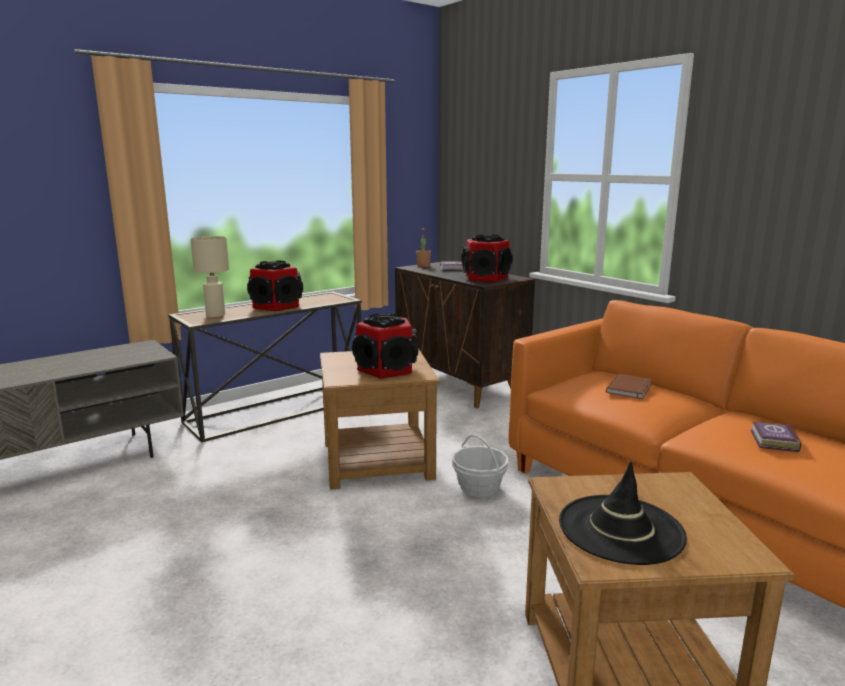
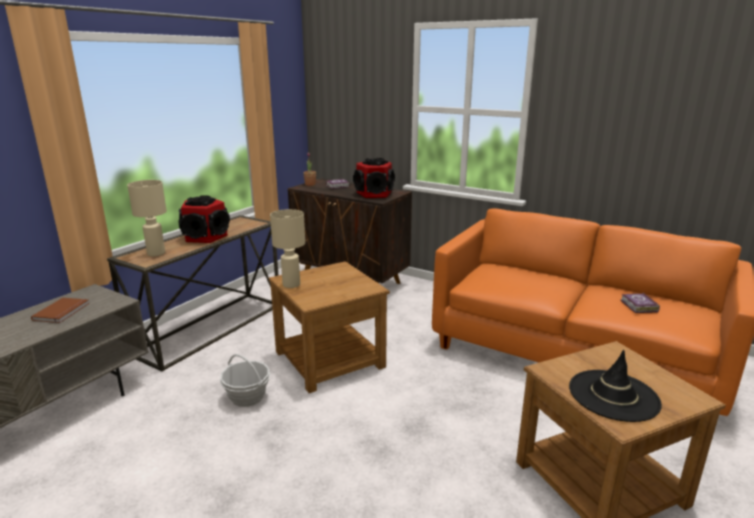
camera: 20 degrees left, 5 degrees up
(336, 361) = (291, 284): none -> beige table lamp
(387, 369) = (340, 286): speaker -> none
(479, 487) = (422, 368): basket -> basket (247, 397)
(631, 388) = (525, 277): brown book -> brown book (63, 312)

